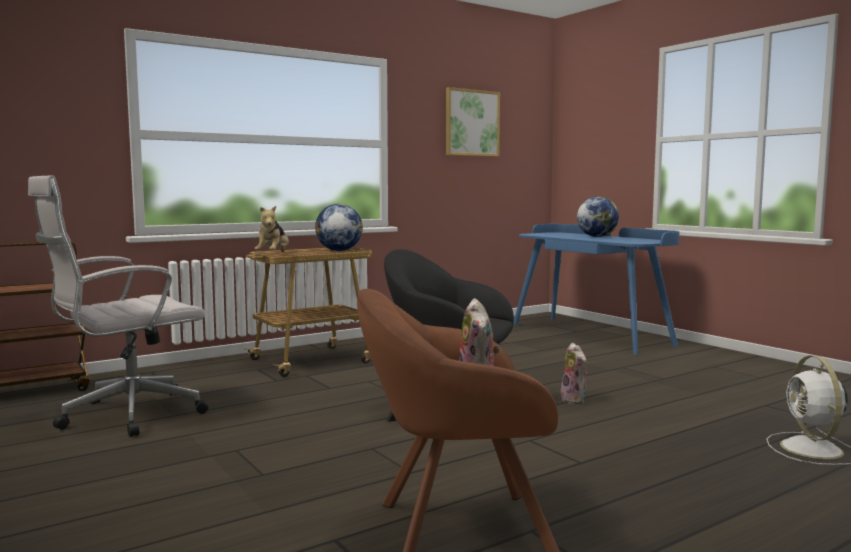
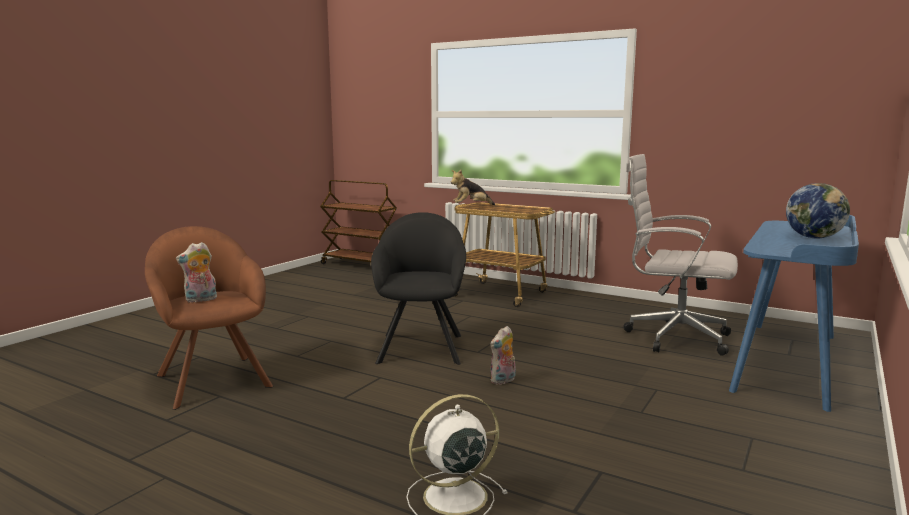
camera: 65 degrees right, 5 degrees up
(125, 415) = (344, 287): white office chair -> white office chair (672, 337)
(338, 251) = (524, 210): globe -> none
(471, 123) = (748, 84): picture -> none

